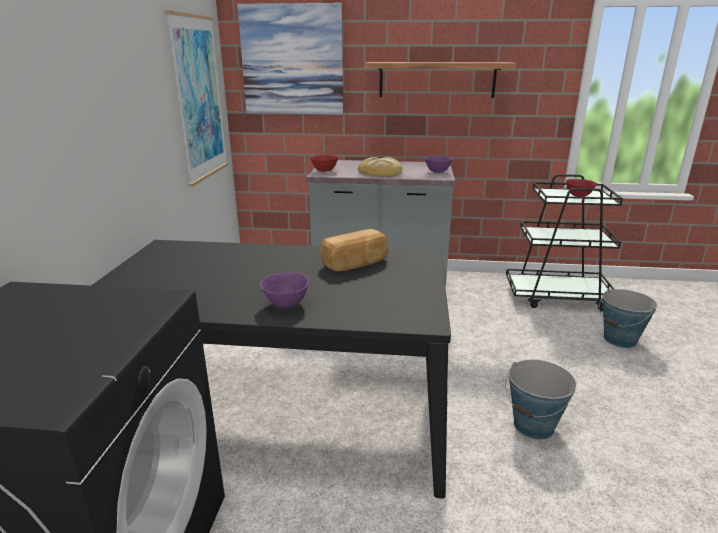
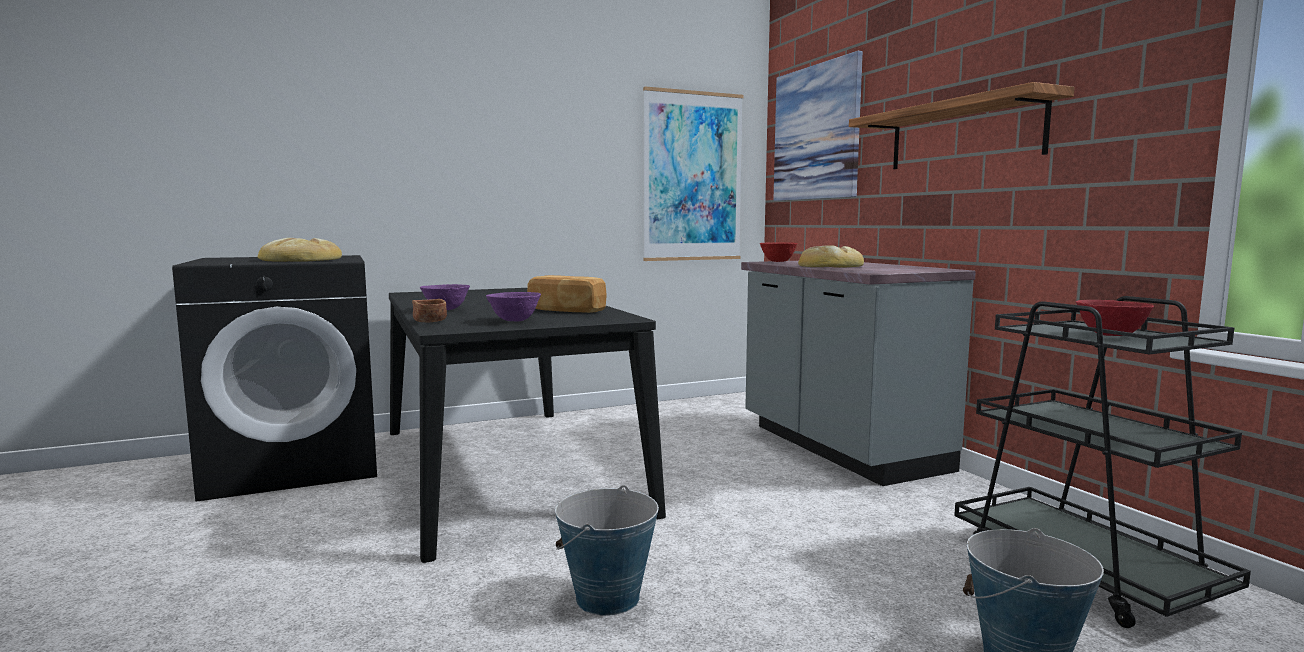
camera: 60 degrees right, 15 degrees down
(89, 323) = (301, 260): none -> bread
(365, 321) = (429, 321): none -> brown bowl
(437, 172) = (893, 270): purple bowl -> purple bowl (514, 321)

